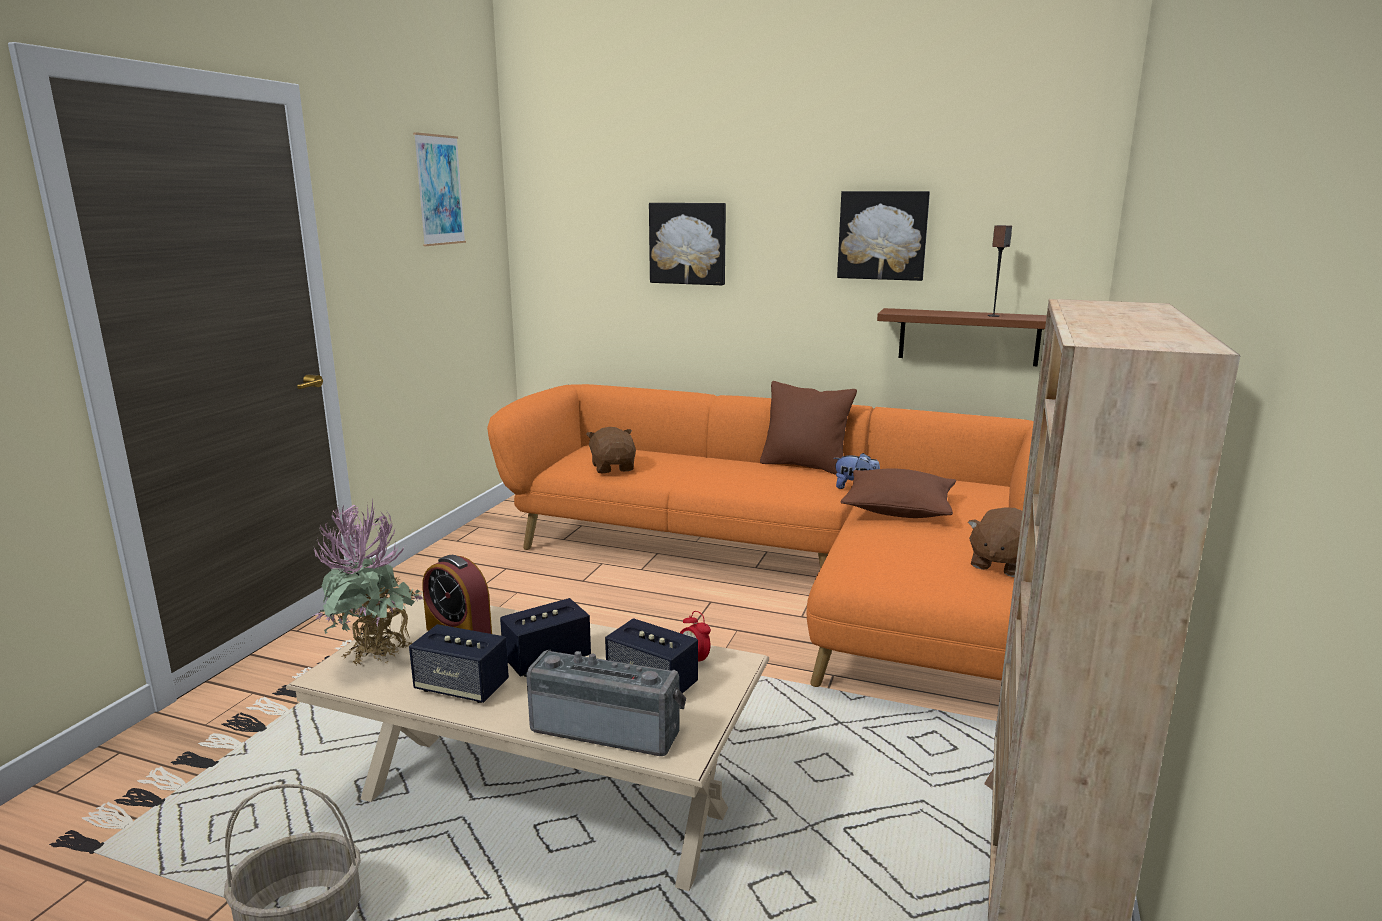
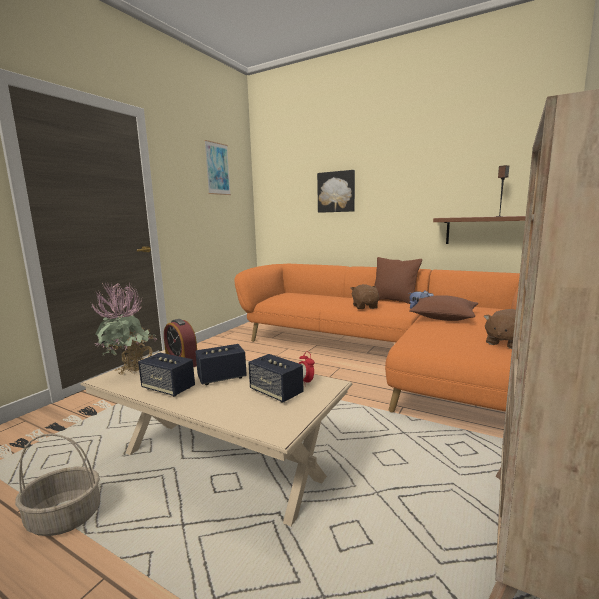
camera: 10 degrees right, 5 degrees down
(608, 728) = (240, 414): radio -> none
(613, 468) = (294, 300): brown plush toy -> brown plush toy (365, 307)
(882, 235) = (436, 179): picture -> none

